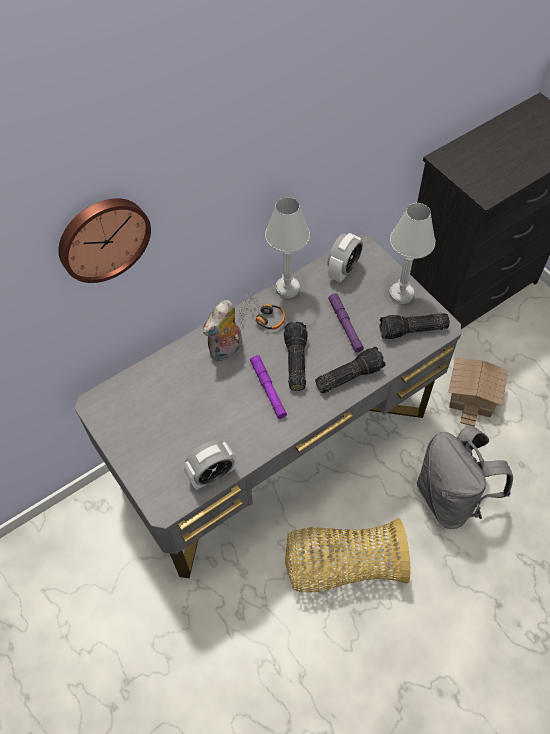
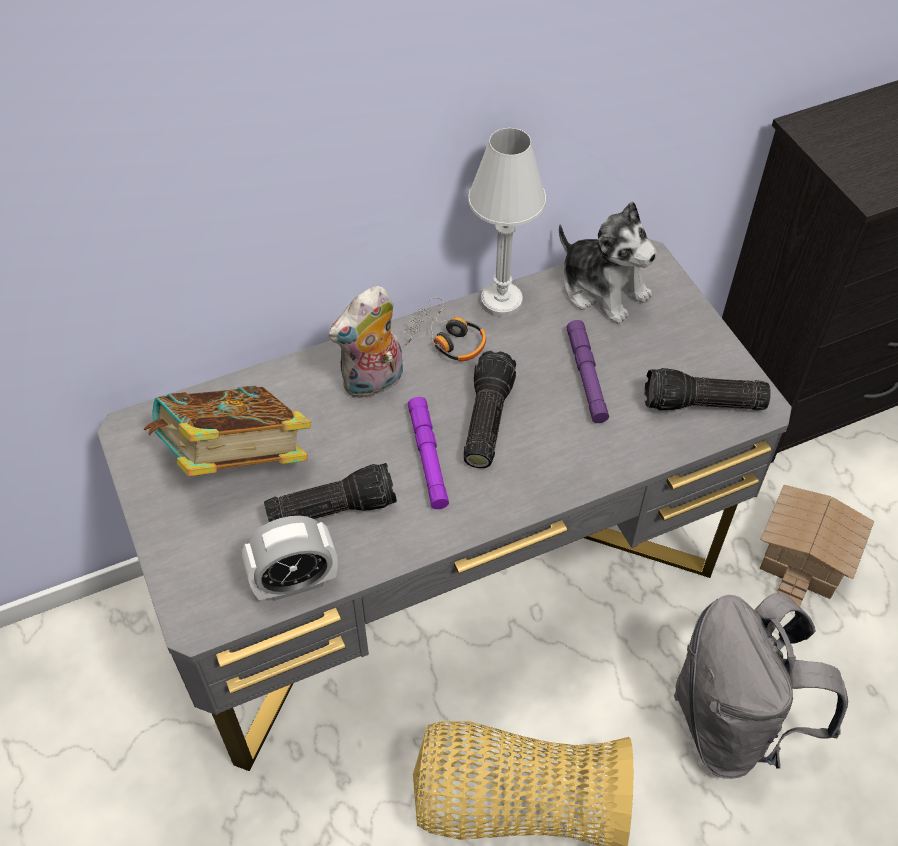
camera: 10 degrees right, 5 degrees down
(102, 238) = (169, 125): wall clock -> none
(160, 411) = (235, 460): none -> book
(343, 271) = (603, 289): alarm clock -> plush toy
(349, 375) = (573, 458): flashlight -> flashlight (333, 507)
(401, 294) = (695, 341): white table lamp -> none

